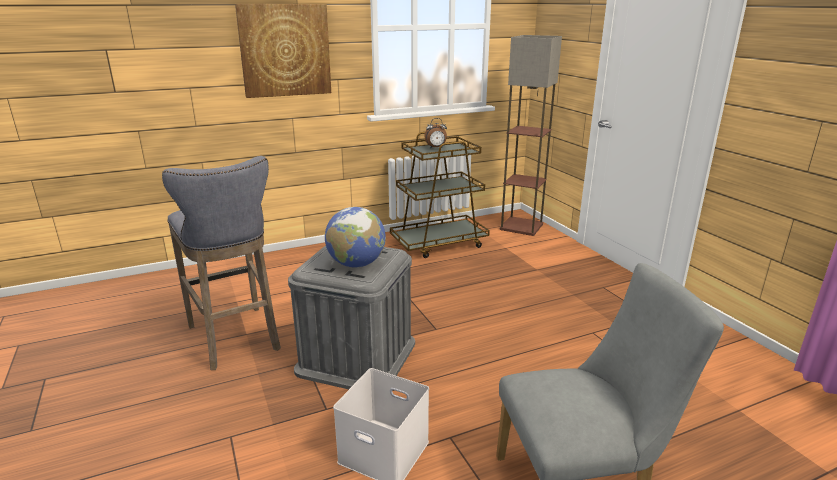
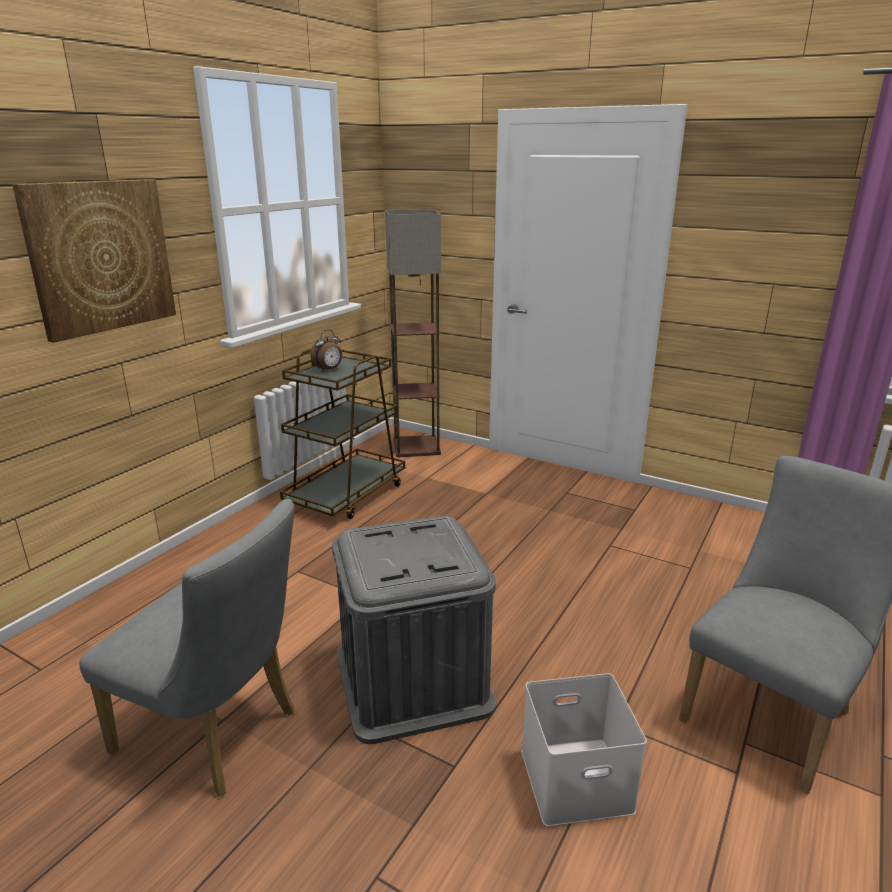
camera: 35 degrees left, 0 degrees up
(236, 339) = (217, 735): grey stool -> grey chair
(356, 264) = (425, 554): globe -> none

